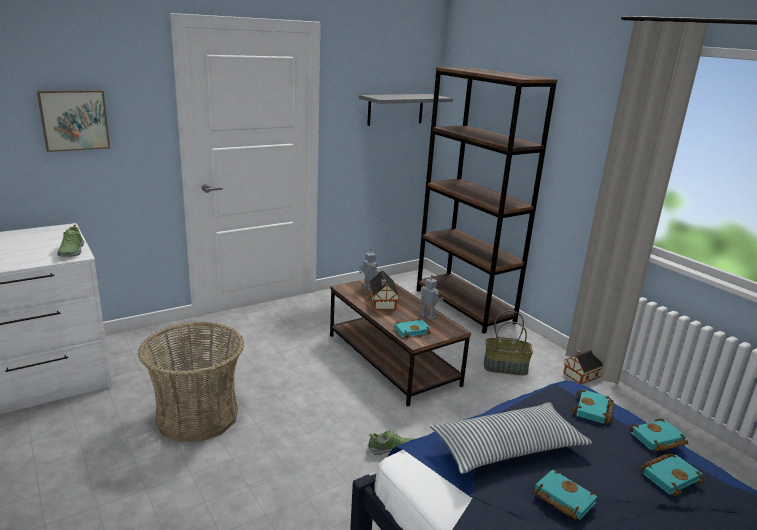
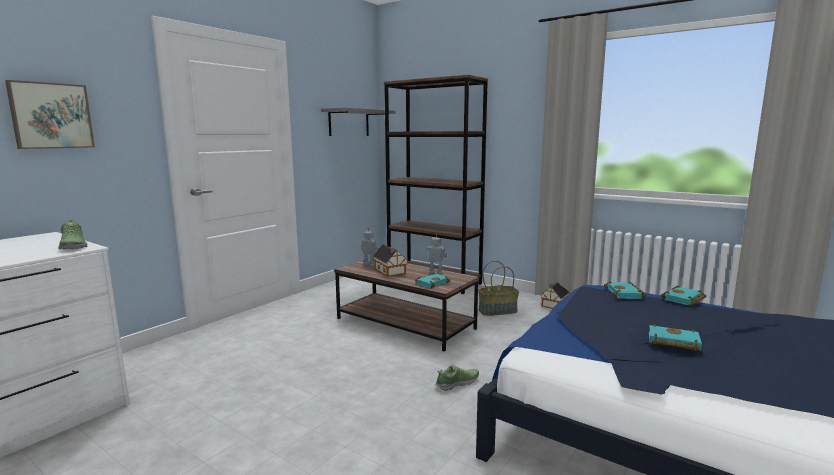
camera: 20 degrees left, 10 degrees down
(197, 416) = (248, 404): basket -> none
(507, 448) = (596, 326): pillow -> none
(670, 476) = (719, 314): turquoise book -> none

